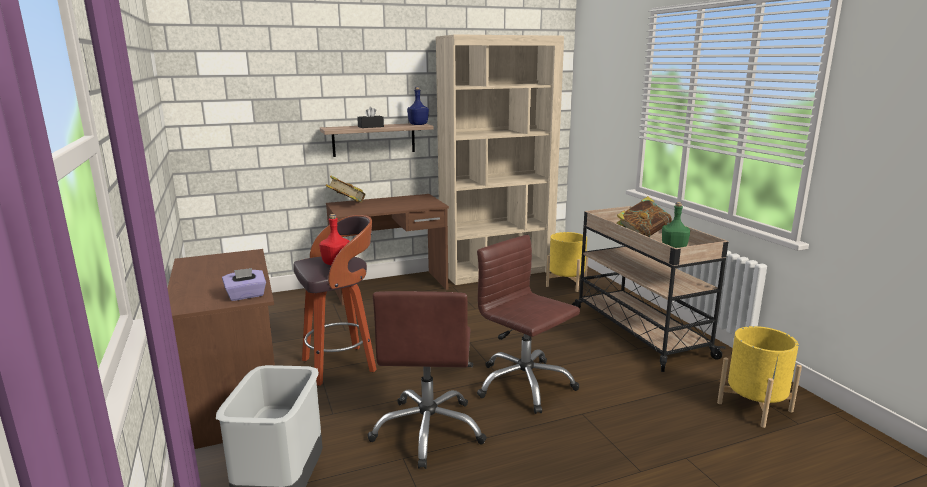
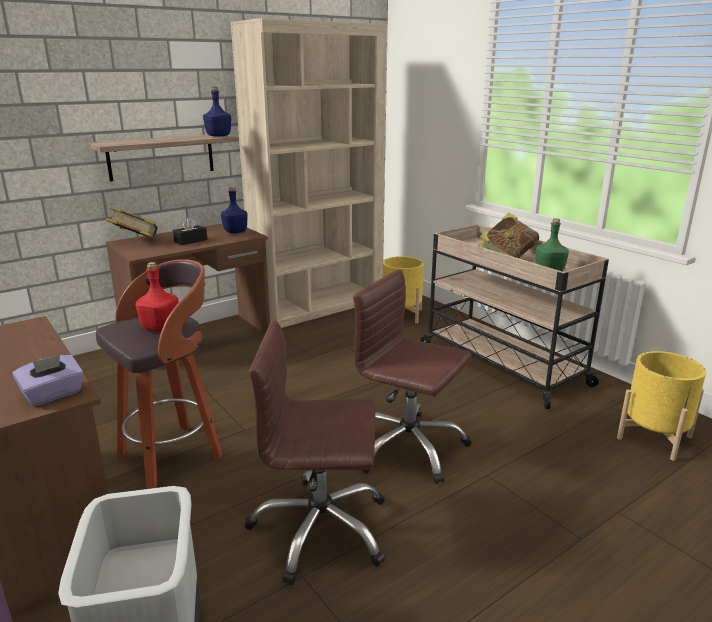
camera: 15 degrees left, 5 degrees up
(370, 127) = (159, 140): black tissue box -> black tissue box (191, 241)
(425, 201) = (235, 232): none -> blue bottle
(429, 430) = (320, 529): brown office chair -> brown office chair turned 105 degrees clockwise

